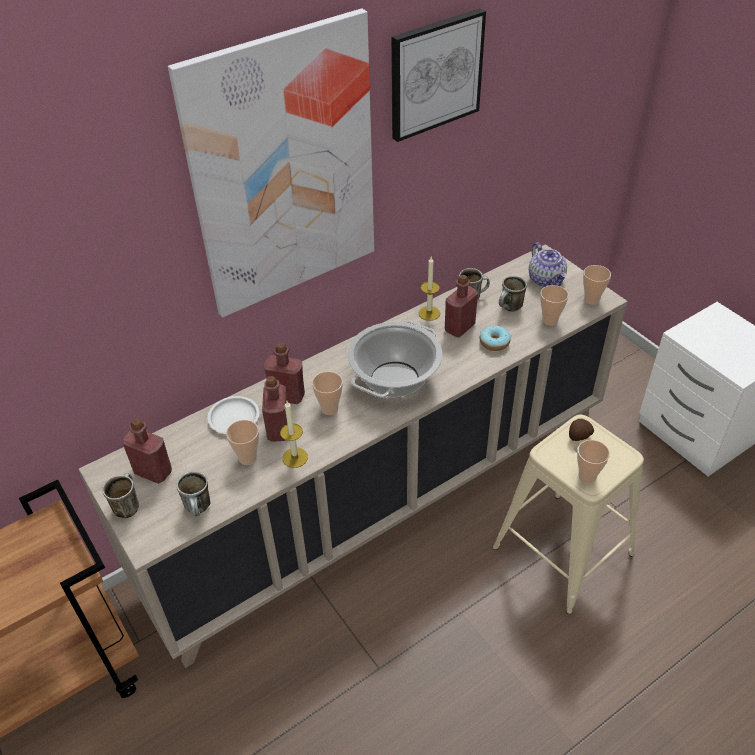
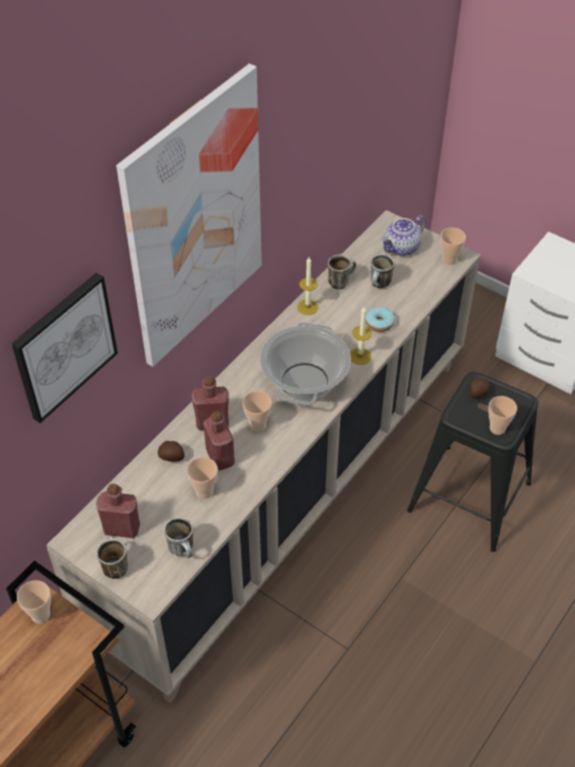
camera: 20 degrees left, 5 degrees up
(234, 418) = (172, 457): white plate -> potato
(295, 457) = (247, 480): candle -> candle (360, 356)
(435, 74) = (300, 95): picture -> picture (64, 346)
(459, 328) = (342, 315): red bottle -> none
(546, 280) = (401, 248): teapot -> teapot turned 90 degrees clockwise
(550, 320) = (420, 289): cup -> cup (40, 615)
(562, 551) = (469, 497): beige stool -> black stool

